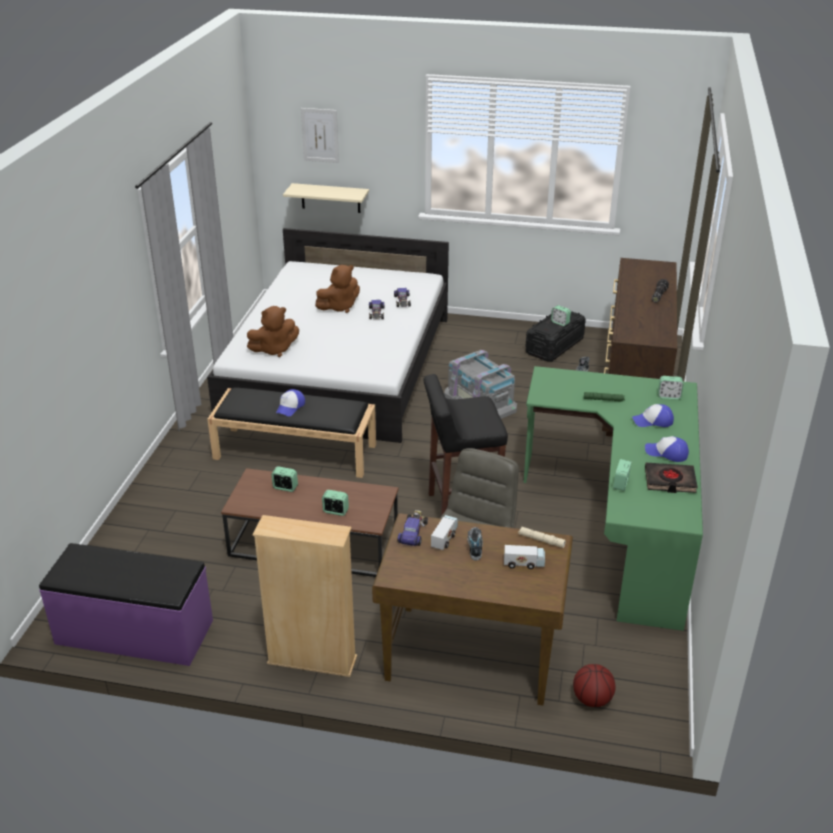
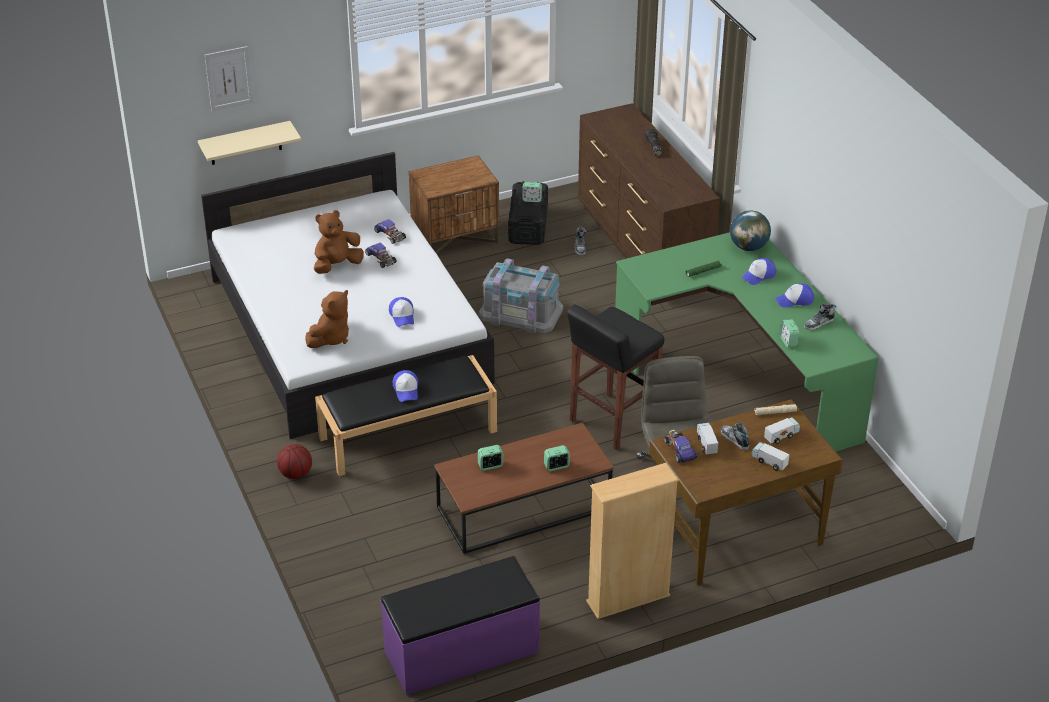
camera: 35 degrees left, 5 degrees up
(339, 307) = (337, 265): brown plush toy -> brown plush toy turned 150 degrees counterclockwise
(342, 354) = (402, 316): none -> cap
(485, 580) = (769, 461): none -> toy truck
(488, 336) = (455, 238): none -> brown nightstand
(592, 699) = (850, 523): basketball -> basketball (295, 474)
(669, 396) = (748, 247): alarm clock -> globe
(670, 481) = (819, 323): black book -> shoe

